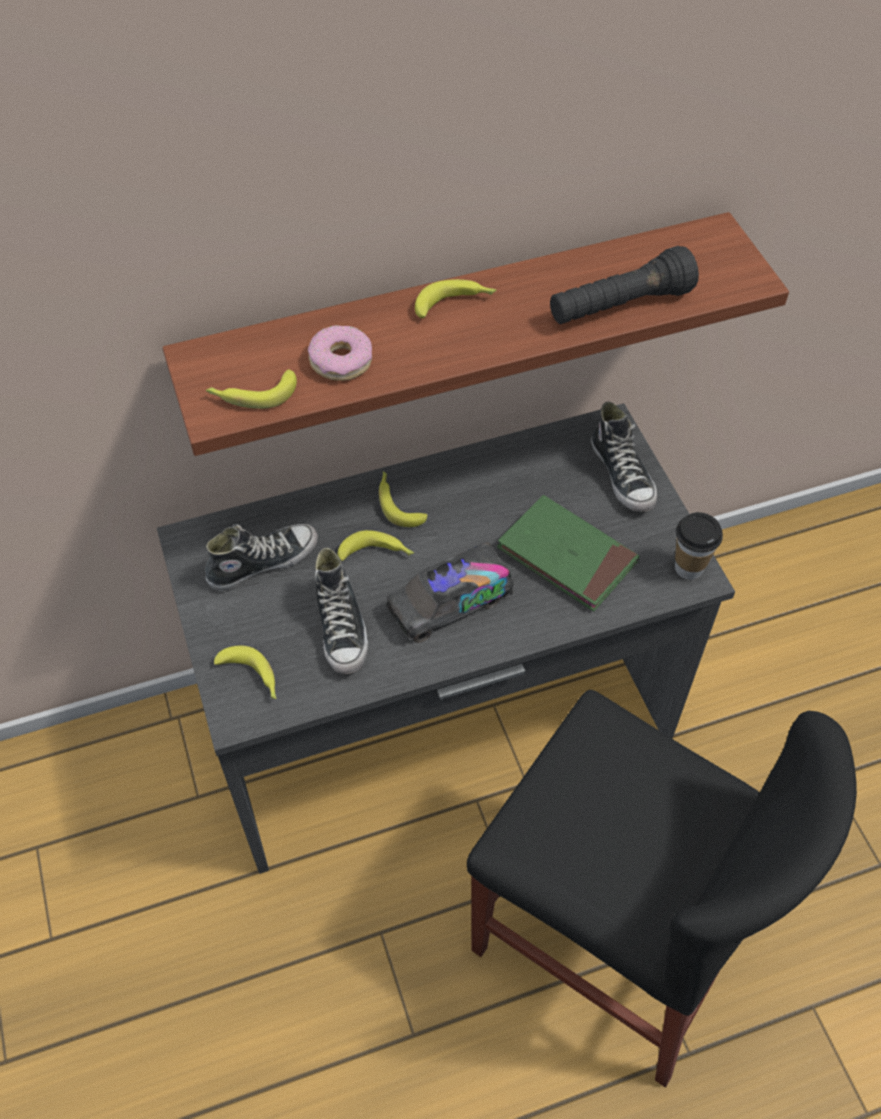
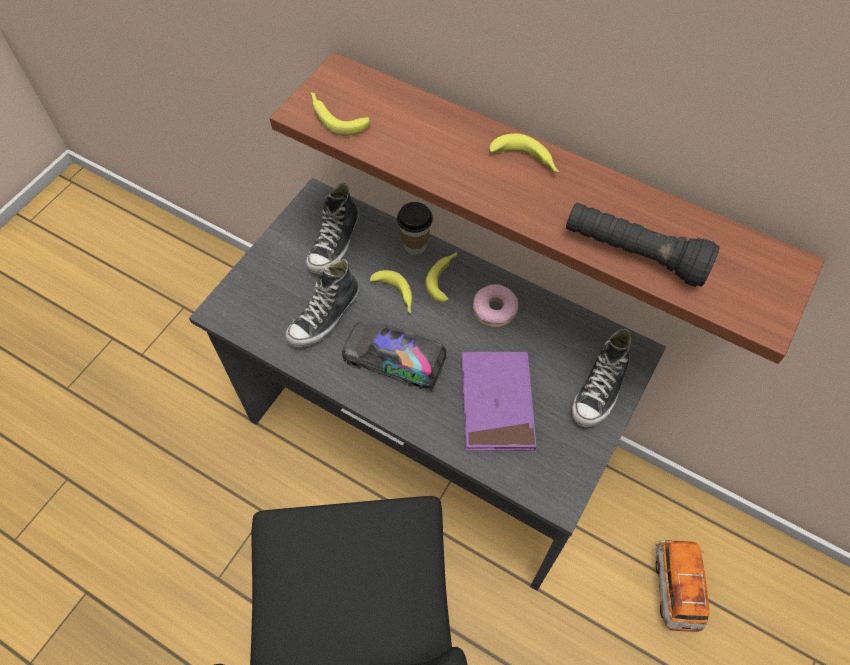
camera: 50 degrees right, 5 degrees up
(252, 678) = (250, 299): banana -> none
(263, 562) = (335, 244): shoe -> shoe turned 90 degrees clockwise
(340, 361) = (409, 138): donut -> donut (494, 309)
(567, 556) = (497, 403): green book -> purple book
(688, 568) = (562, 487): cup -> cup (415, 246)
(755, 628) = (676, 587): none -> toy car

